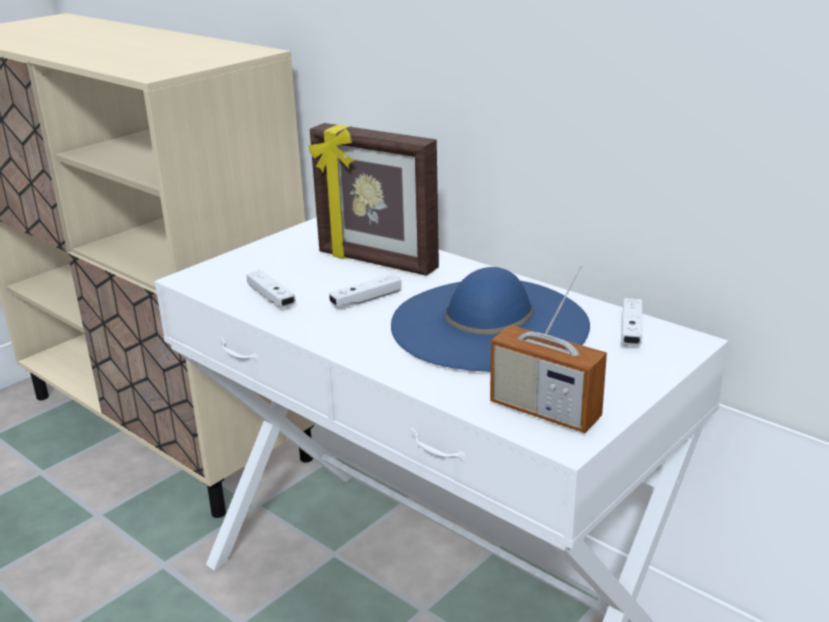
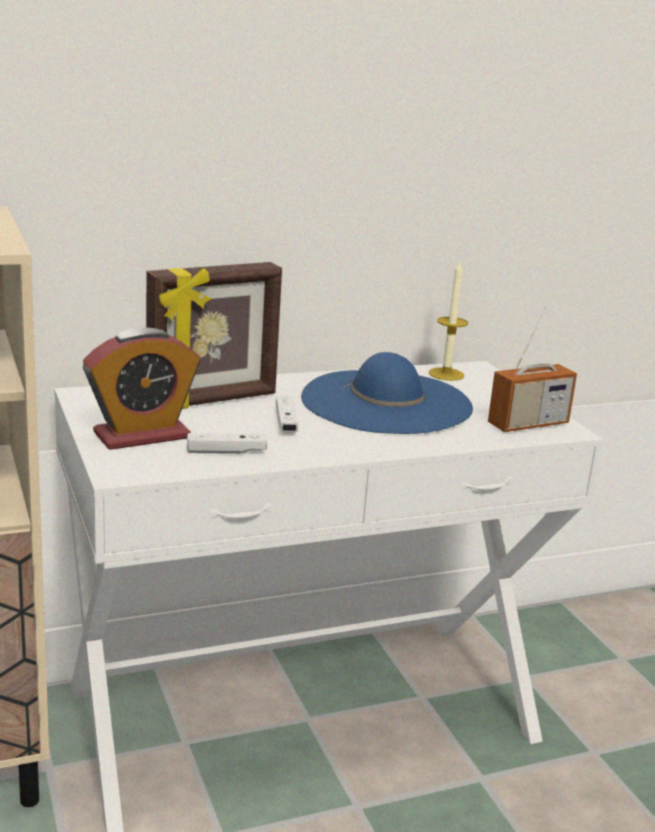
camera: 65 degrees left, 5 degrees down
(267, 263) = (142, 435): none -> alarm clock
(631, 331) = (446, 374): white game controller -> candle

